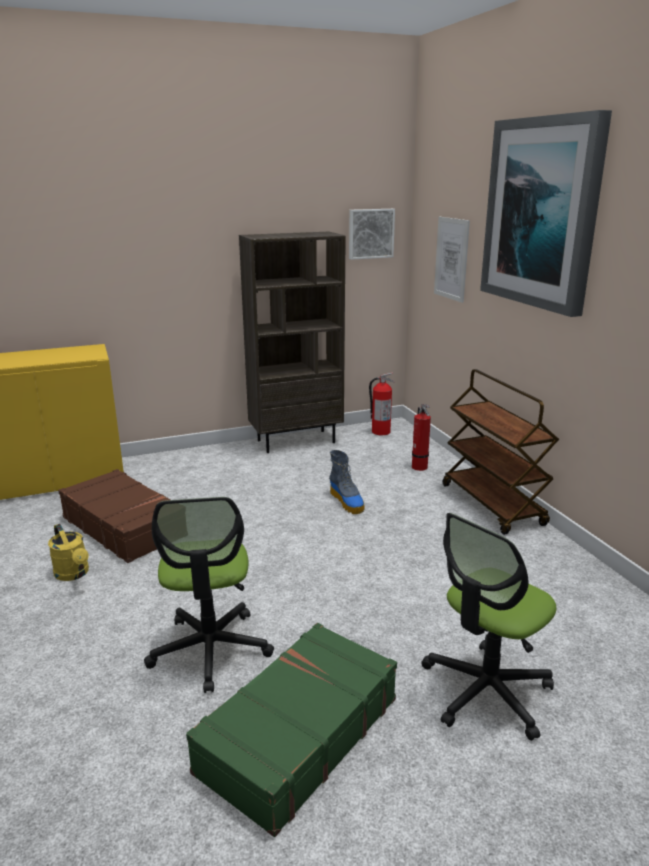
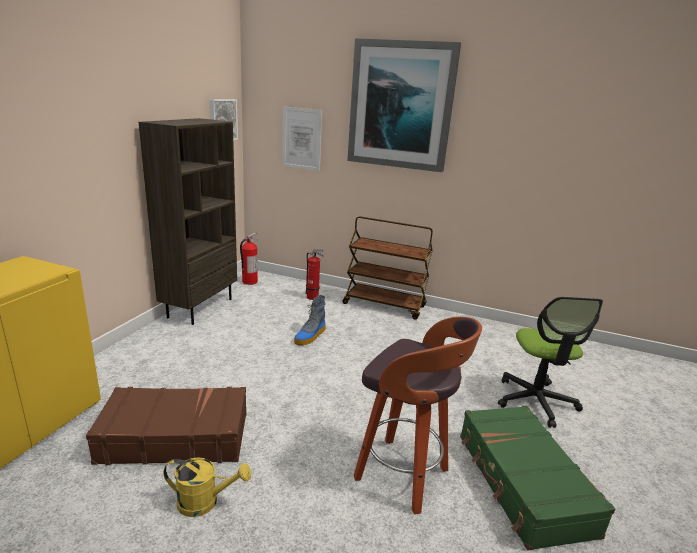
camera: 50 degrees left, 0 degrees up
(210, 649) = (404, 475): office chair -> stool
(347, 502) = (310, 336): boot -> boot turned 105 degrees clockwise

